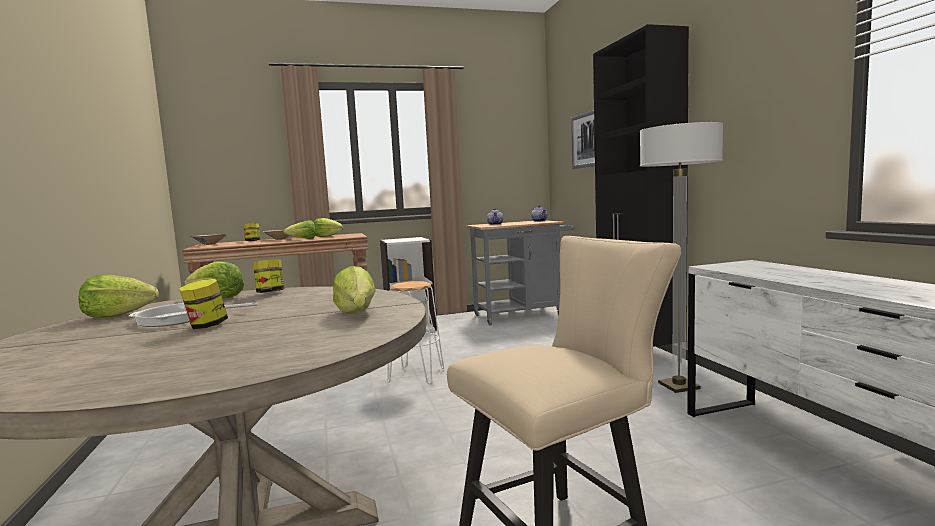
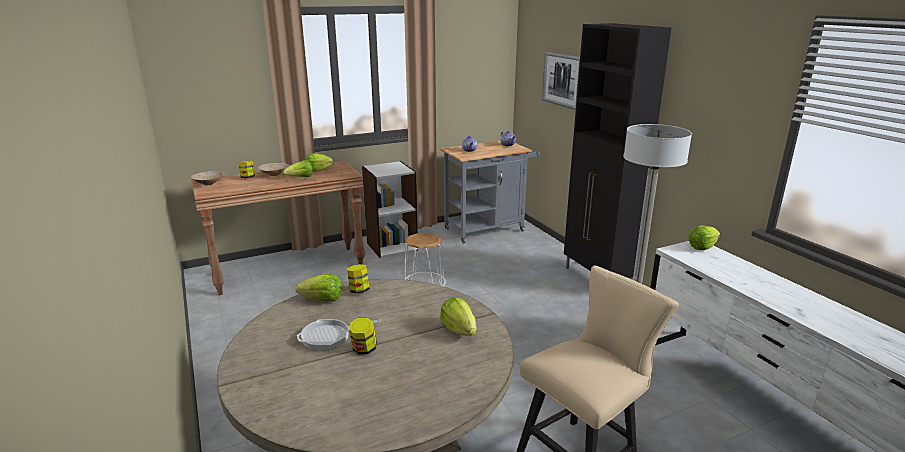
camera: 10 degrees left, 15 degrees up
(118, 315) = (269, 329): lettuce -> lettuce (702, 247)

